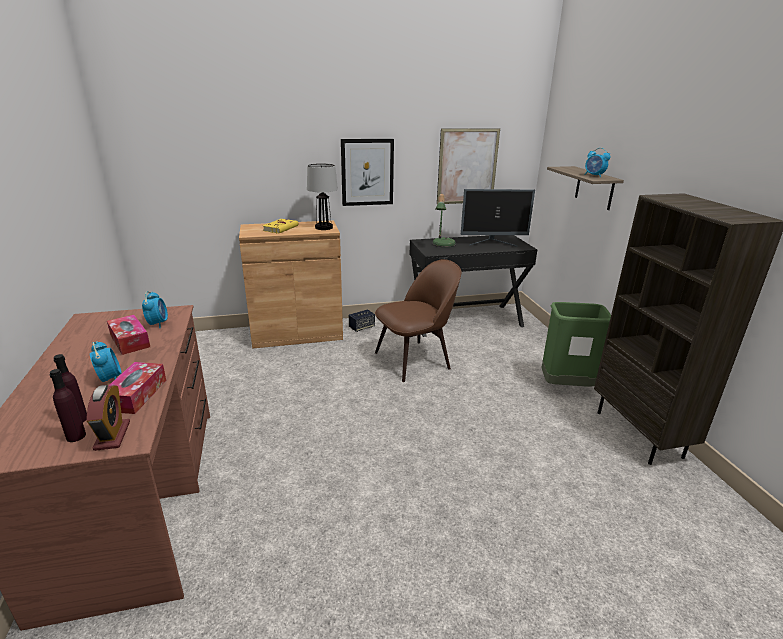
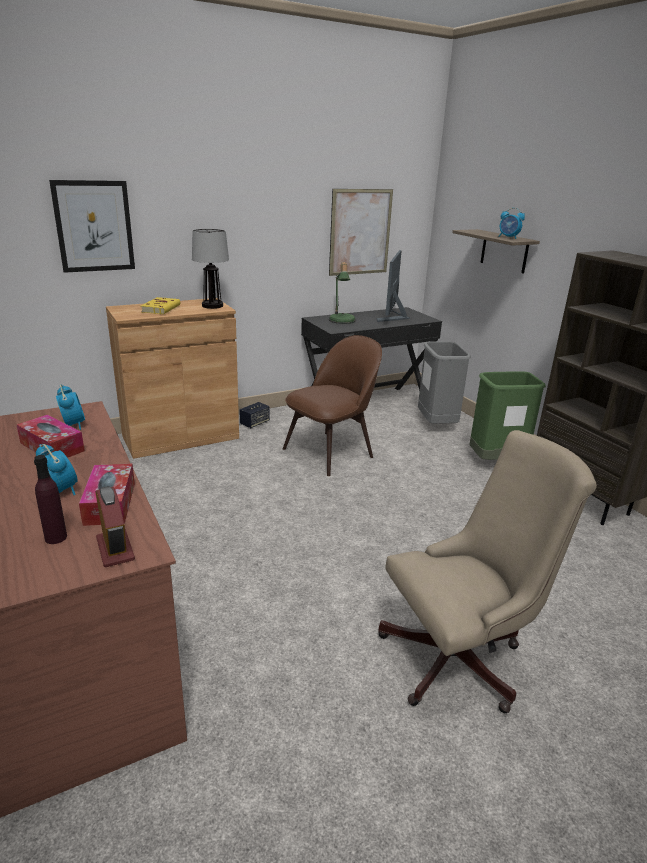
camera: 15 degrees left, 0 degrees up
(76, 436) = (68, 556): purple bottle -> none
(367, 172) = (253, 239): picture -> picture (94, 226)
(446, 573) = (461, 658): none -> beige office chair
(493, 243) = (393, 317): monitor -> monitor turned 120 degrees clockwise
(523, 344) = (436, 424): none -> grey trash can

